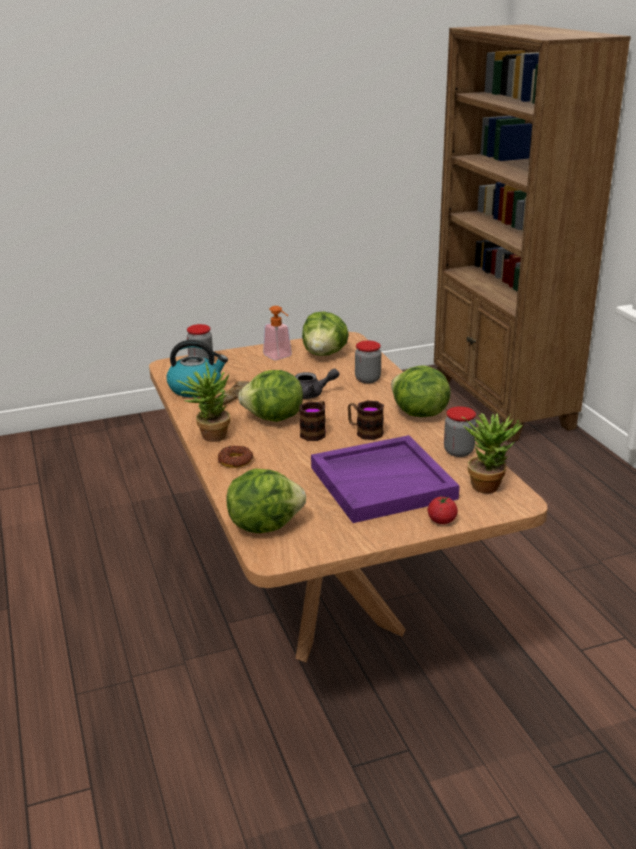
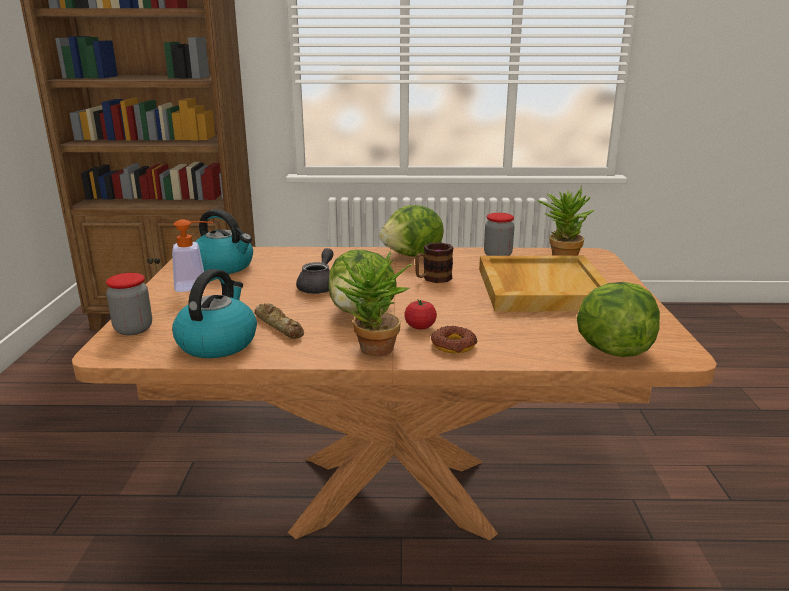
camera: 70 degrees left, 5 degrees down
(315, 432) = (414, 298): mug -> none
(324, 354) = (224, 266): lettuce -> kettle
(367, 379) = (314, 260): jar -> none
(383, 482) = (540, 288): purple tray -> beige tray
(442, 520) = (618, 280): tomato -> tomato (420, 327)

